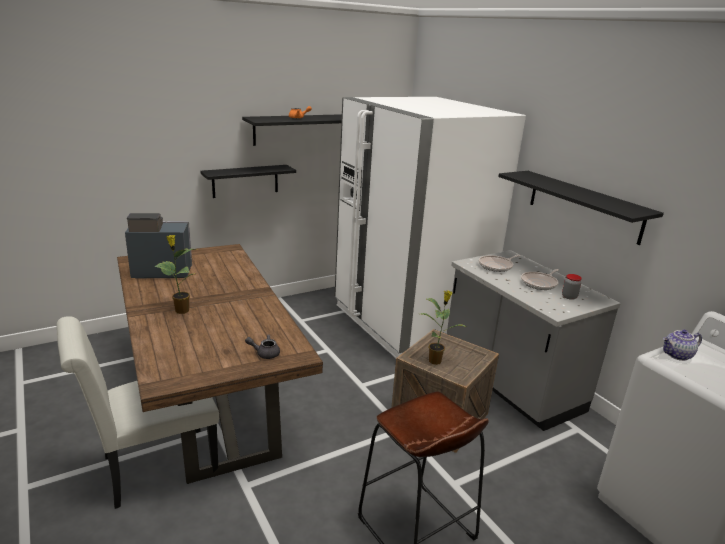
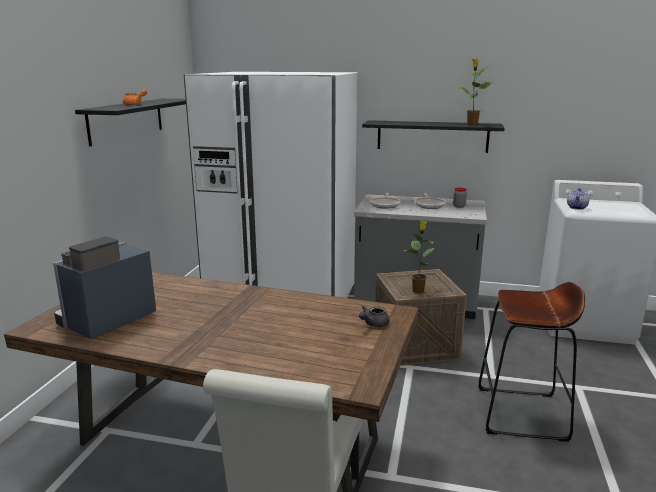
camera: 45 degrees left, 5 degrees down
(181, 310) = (223, 336): potted plant -> potted plant (471, 124)
(245, 181) = (88, 193): black shelf -> none

